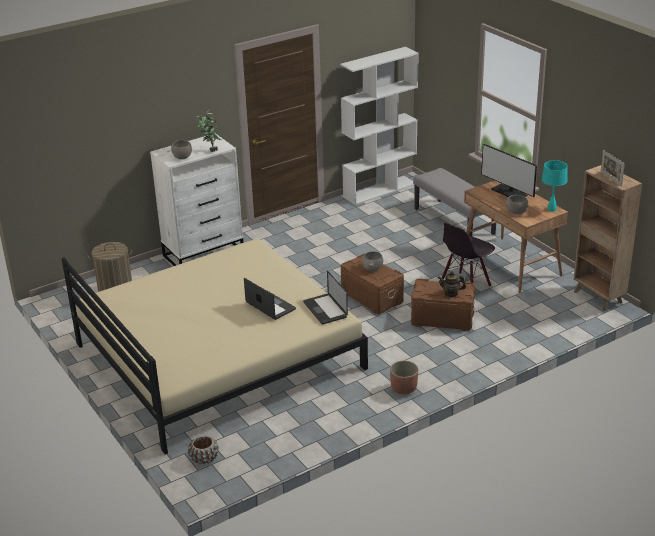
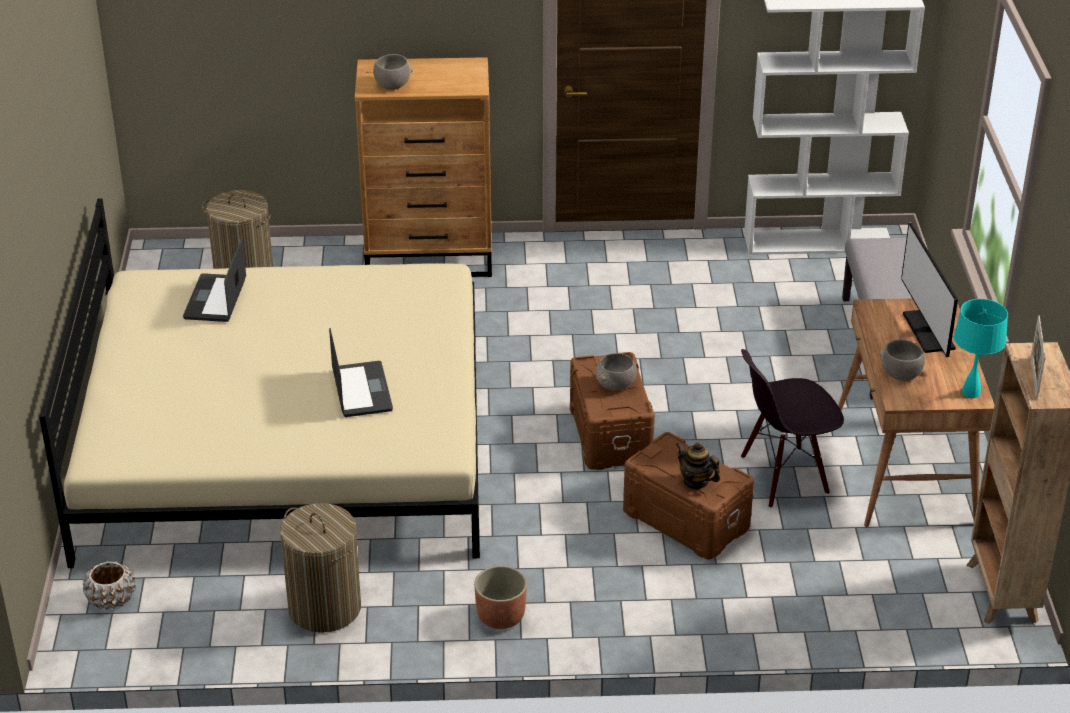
camera: 30 degrees right, 5 degrees up
(204, 253) = (430, 257): white dresser -> brown dresser
(210, 150) = (446, 86): potted plant -> none
(317, 418) = (324, 608): none -> laundry basket
(325, 310) = (434, 430): laptop -> laptop (215, 299)

